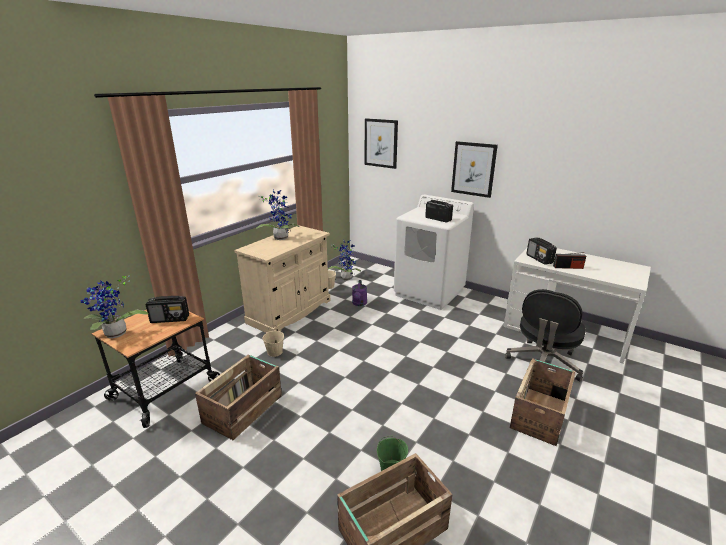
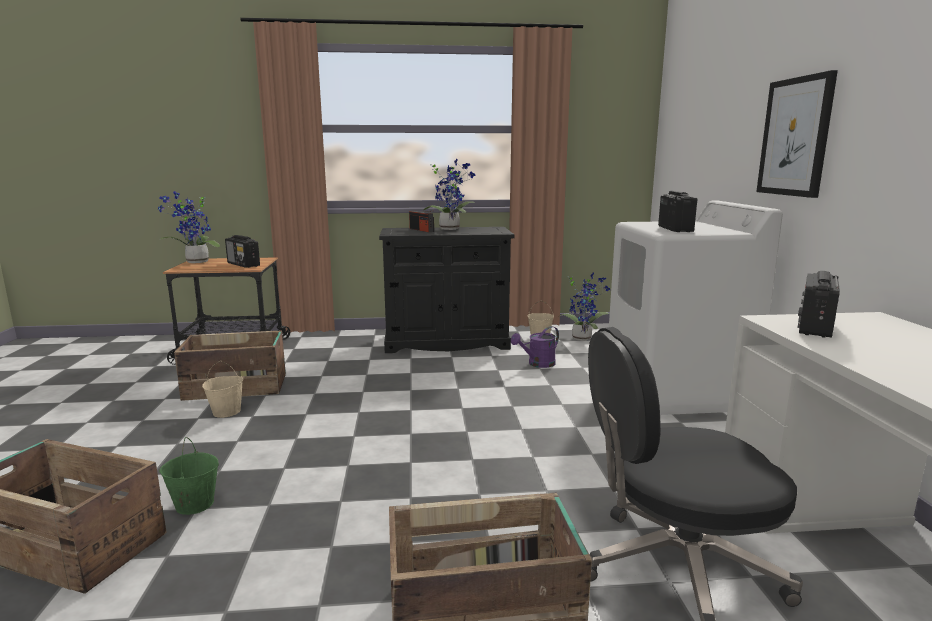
camera: 50 degrees right, 10 degrees down
(274, 352) = (355, 364): beige bucket -> beige bucket (227, 412)
(290, 311) = (446, 342): beige cabinet -> black cabinet
(381, 143) = (686, 115): picture -> none
(568, 267) = (858, 352): radio -> radio (421, 230)

